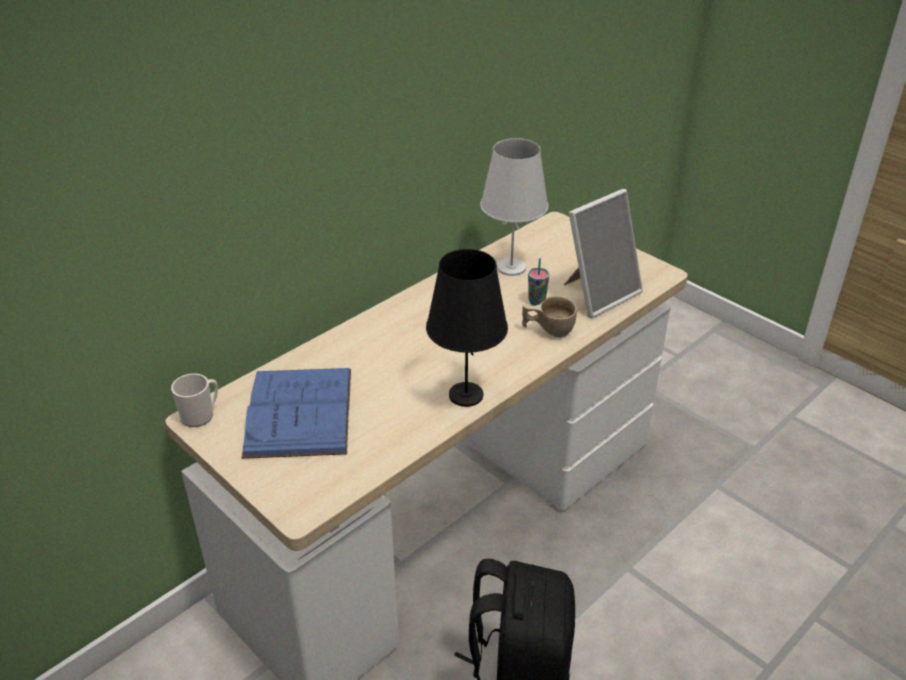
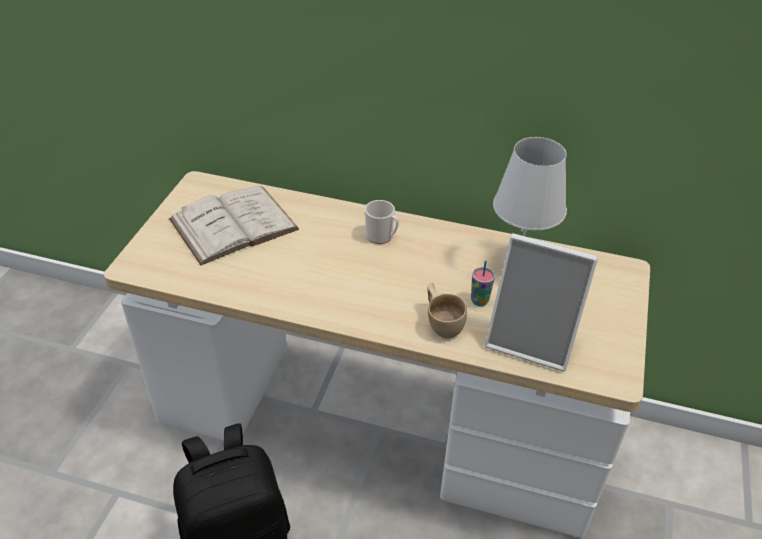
camera: 60 degrees right, 5 degrees up
(201, 415) = (203, 183): mug -> mug (382, 237)
(299, 412) = (233, 224): blue book -> white book
(466, 395) = (310, 303): black table lamp -> none

